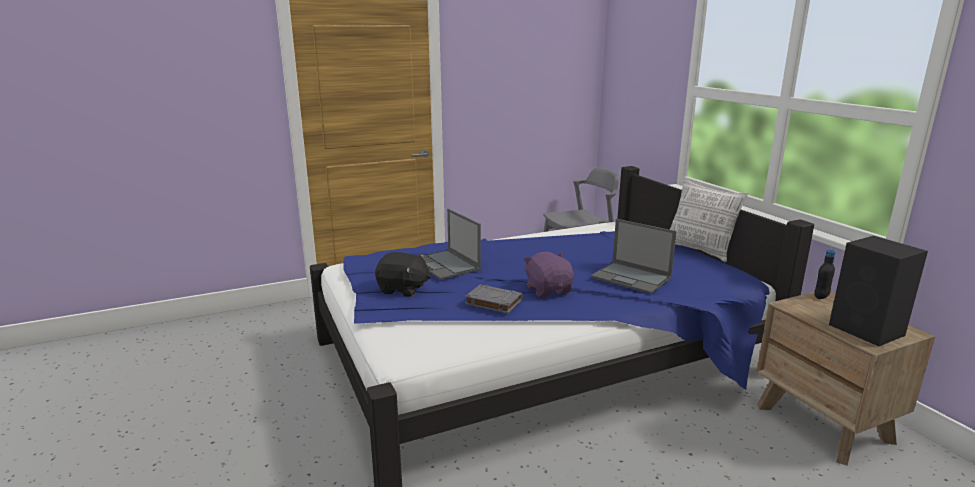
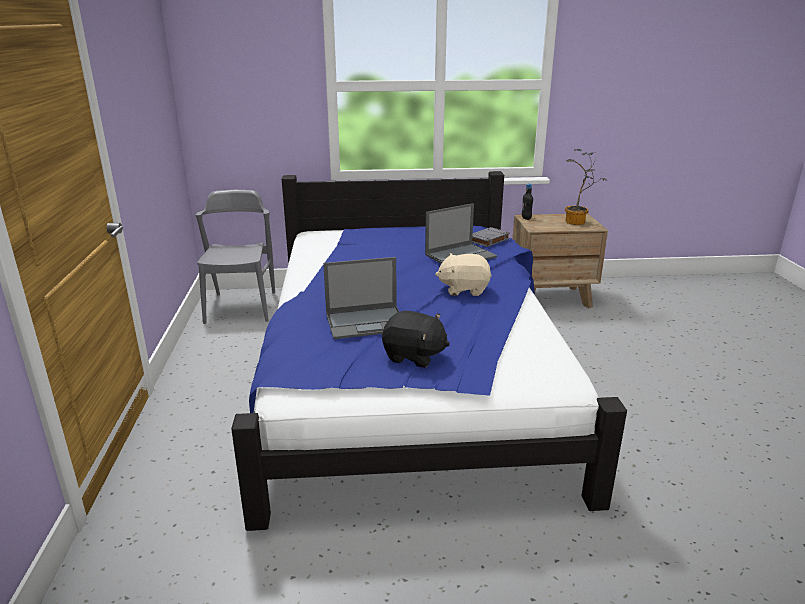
camera: 70 degrees left, 5 degrees up
(403, 289) = (414, 356): black plush toy -> black plush toy turned 75 degrees clockwise
(493, 302) = (481, 315): grey book -> grey book (488, 240)
(548, 290) = (464, 289): purple plush toy -> beige plush toy
(699, 250) = (415, 225): pillow -> none
(868, 330) = (578, 222): black speaker -> potted plant

